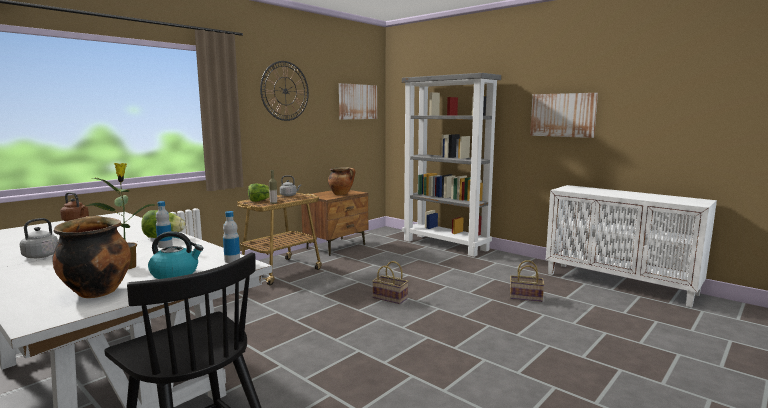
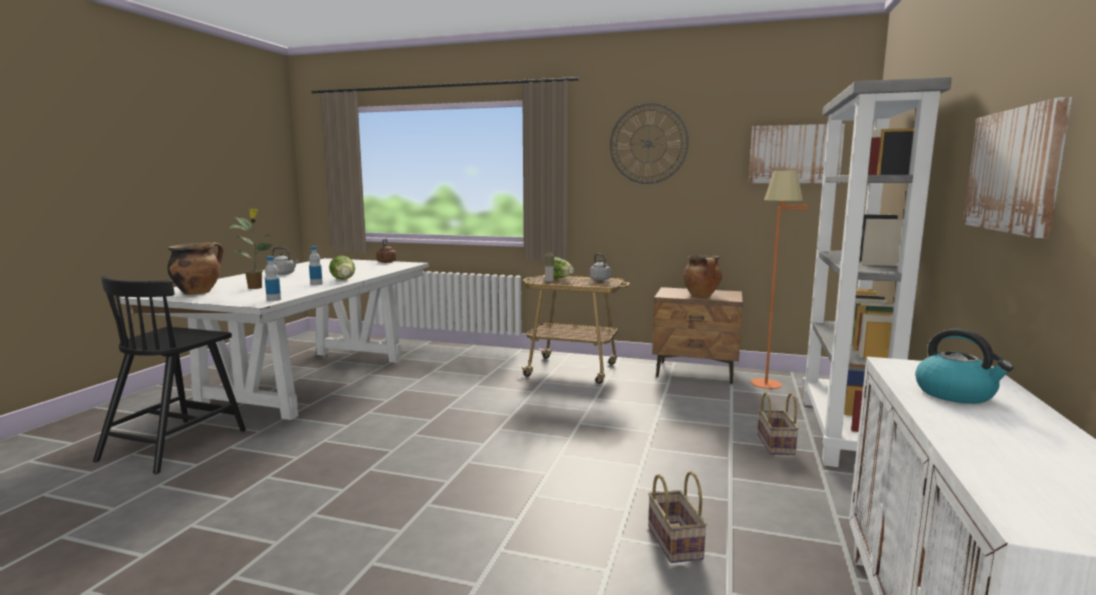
camera: 65 degrees right, 0 degrees up
(175, 273) = (237, 296): kettle -> kettle (956, 394)
(380, 241) = (768, 388): none -> orange floor lamp
(391, 298) = (552, 438): basket -> basket (777, 445)

